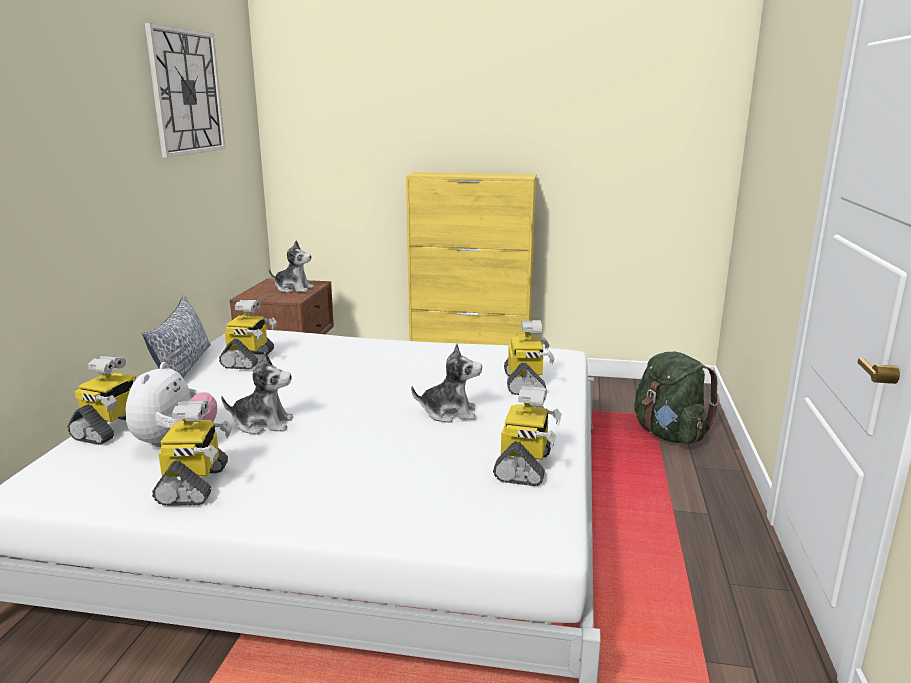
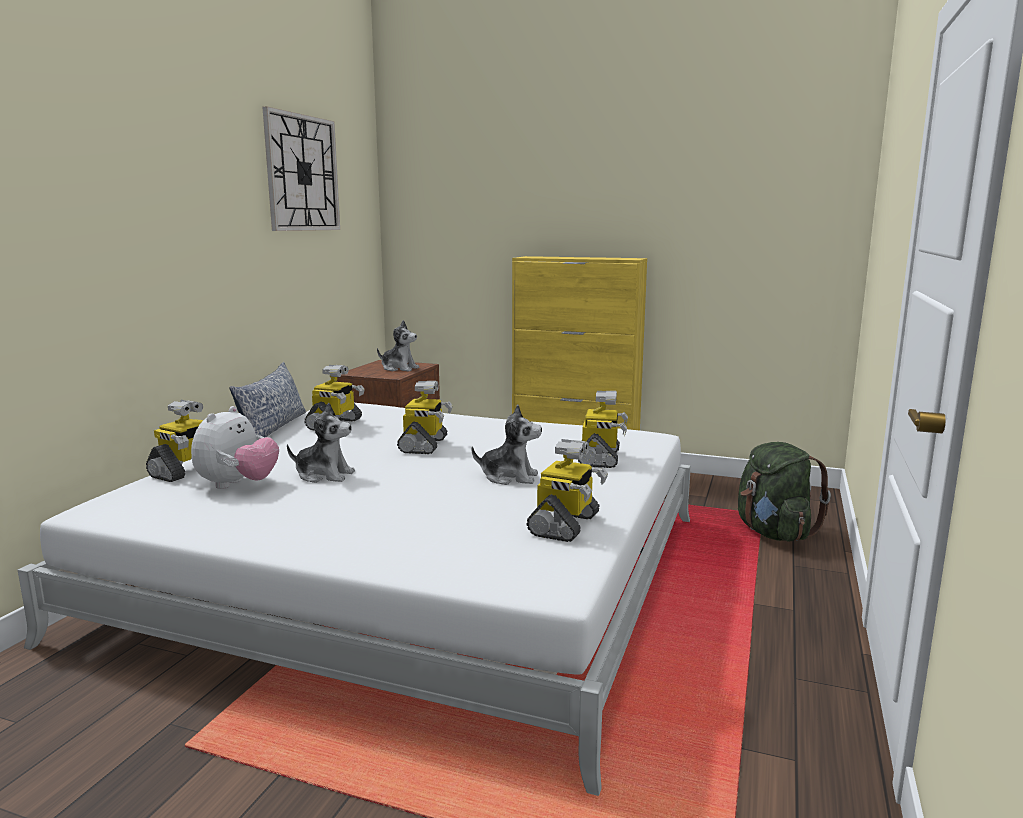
camera: 10 degrees right, 5 degrees down
(195, 485) = (239, 517): toy robot -> toy robot (424, 445)

